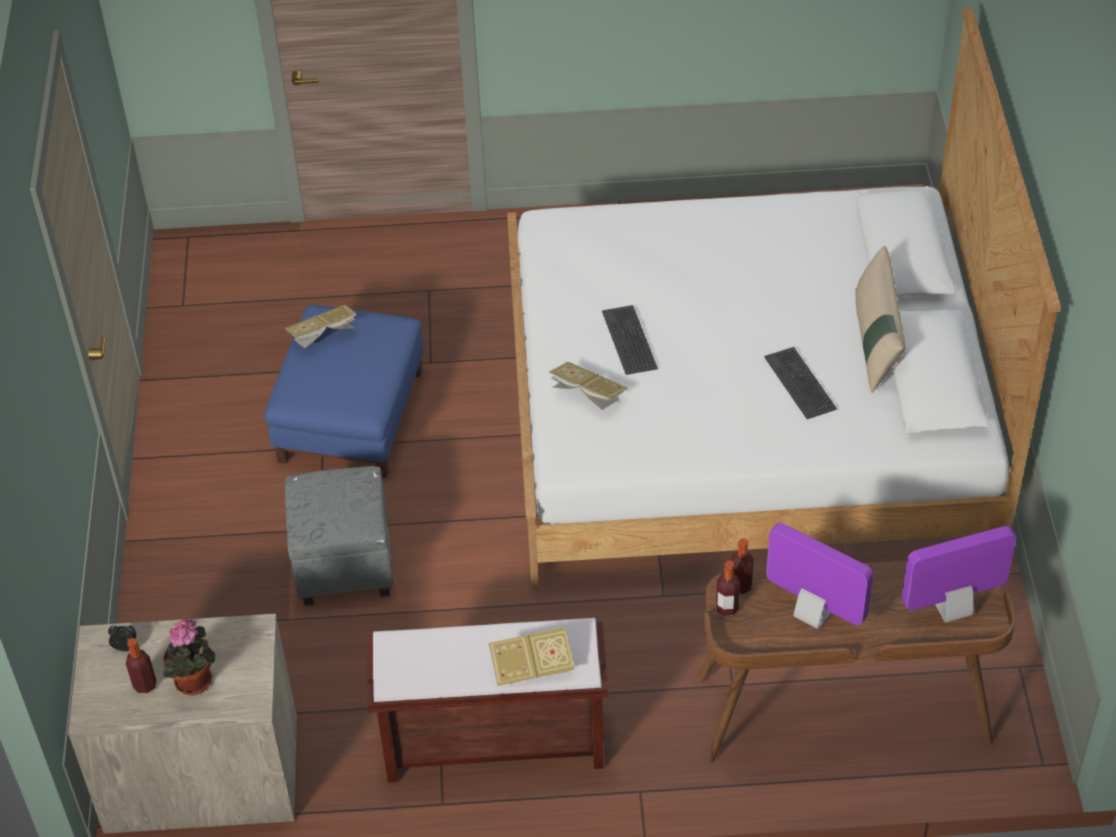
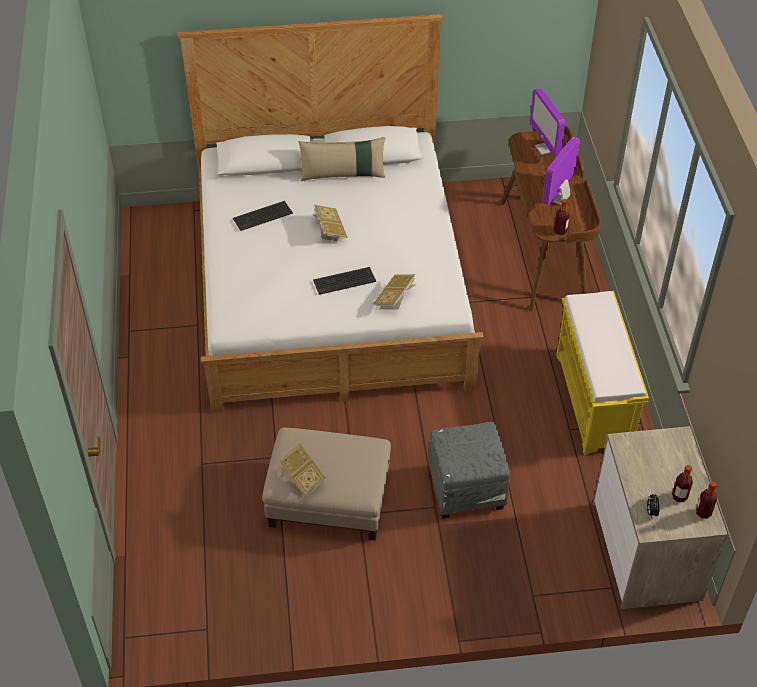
camera: 95 degrees left, 0 degrees up
(195, 683) = (672, 469): potted plant -> none
(350, 415) = (328, 500): blue ottoman -> beige ottoman
(492, 743) = (593, 402): brown bench -> yellow bench
(531, 667) = (609, 320): book -> book (329, 231)
(740, 586) = (543, 226): bottle -> bottle (703, 513)
(800, 383) = (379, 205): keyboard -> keyboard (262, 216)

